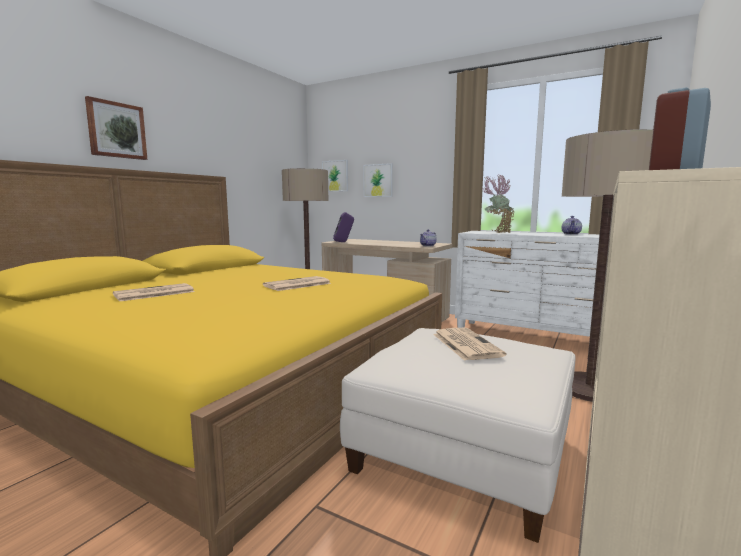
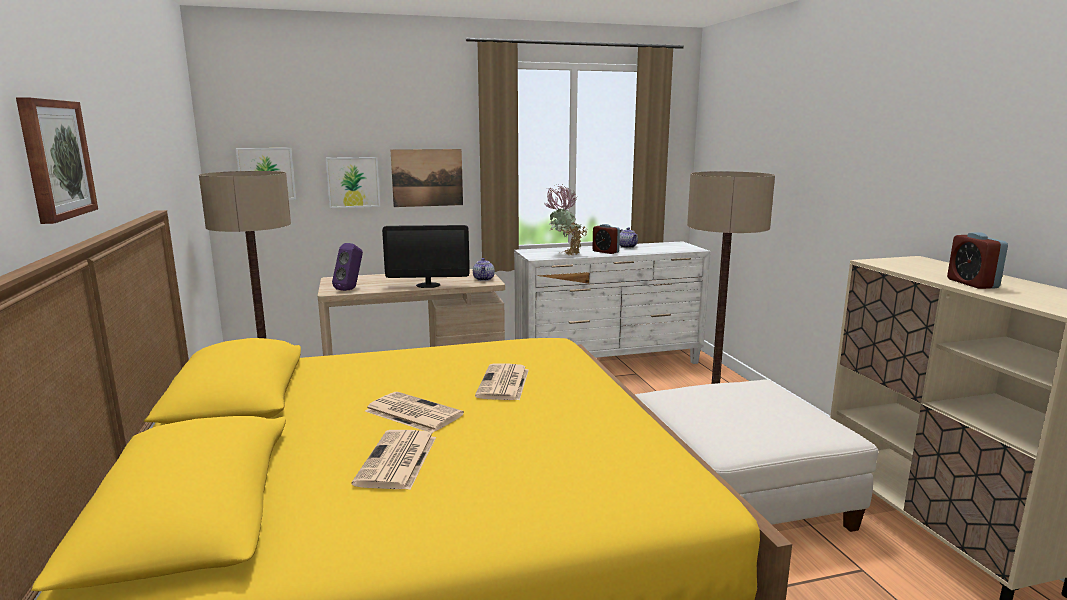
camera: 45 degrees left, 5 degrees up
(386, 244) = (428, 285): none -> monitor
(422, 177) = (427, 177): none -> picture
(465, 344) = (727, 400): newspaper -> newspaper (412, 413)
(537, 234) = (605, 252): none -> alarm clock

